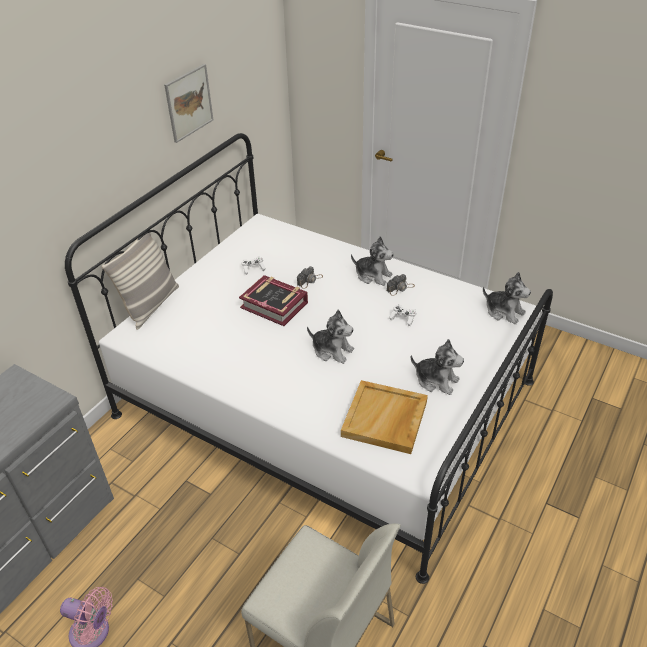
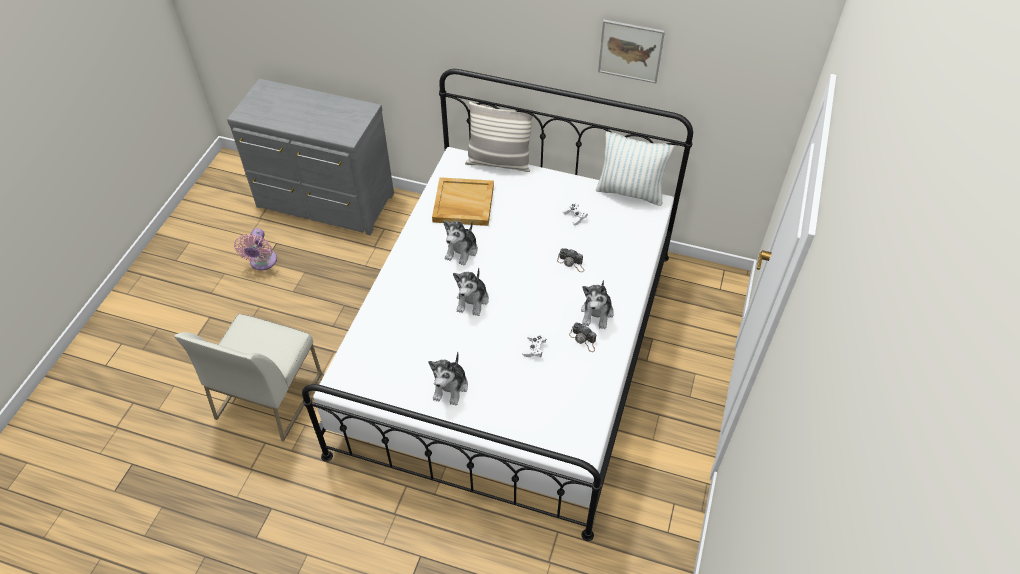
camera: 75 degrees right, 10 degrees up
(240, 233) = (630, 192): none -> pillow
(274, 305) = (525, 245): book -> none
(385, 419) = (393, 353): beige tray -> beige tray (463, 204)
(504, 312) = (572, 439): plush toy -> plush toy (462, 250)

